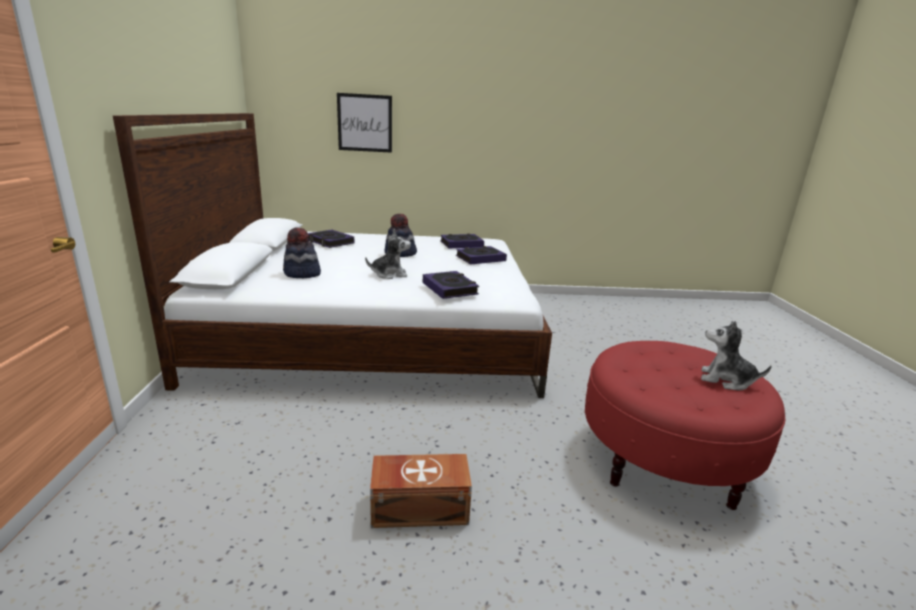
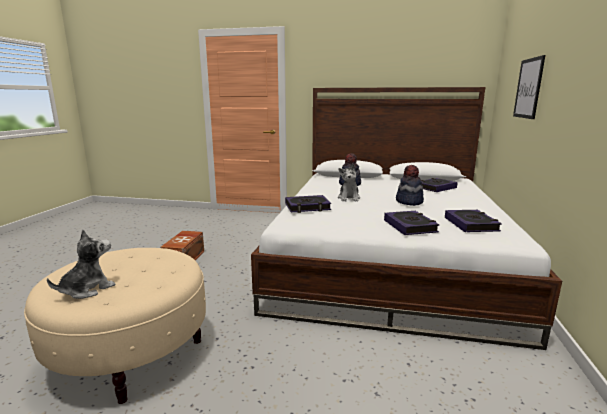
camera: 105 degrees right, 5 degrees down
(664, 460) = (131, 353): red ottoman -> beige ottoman

